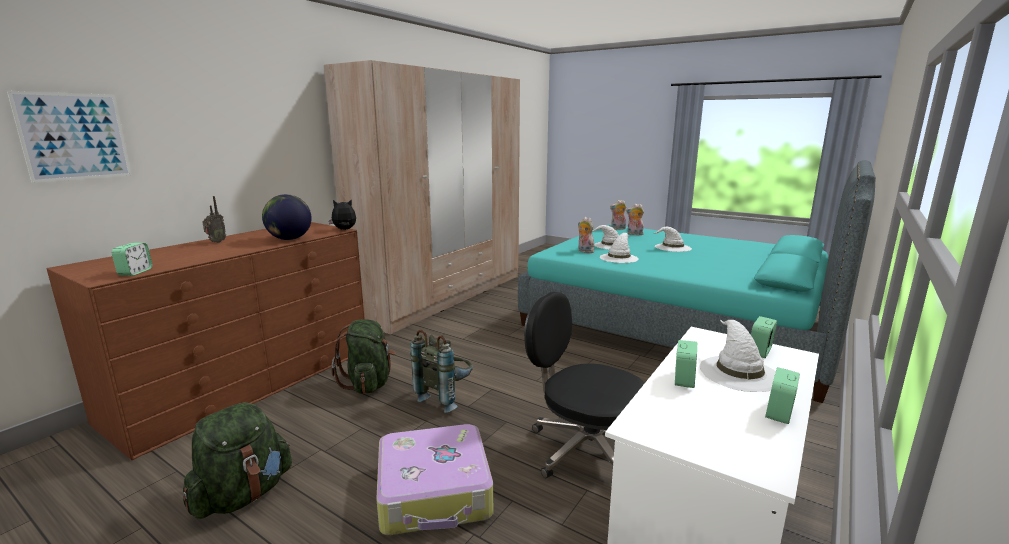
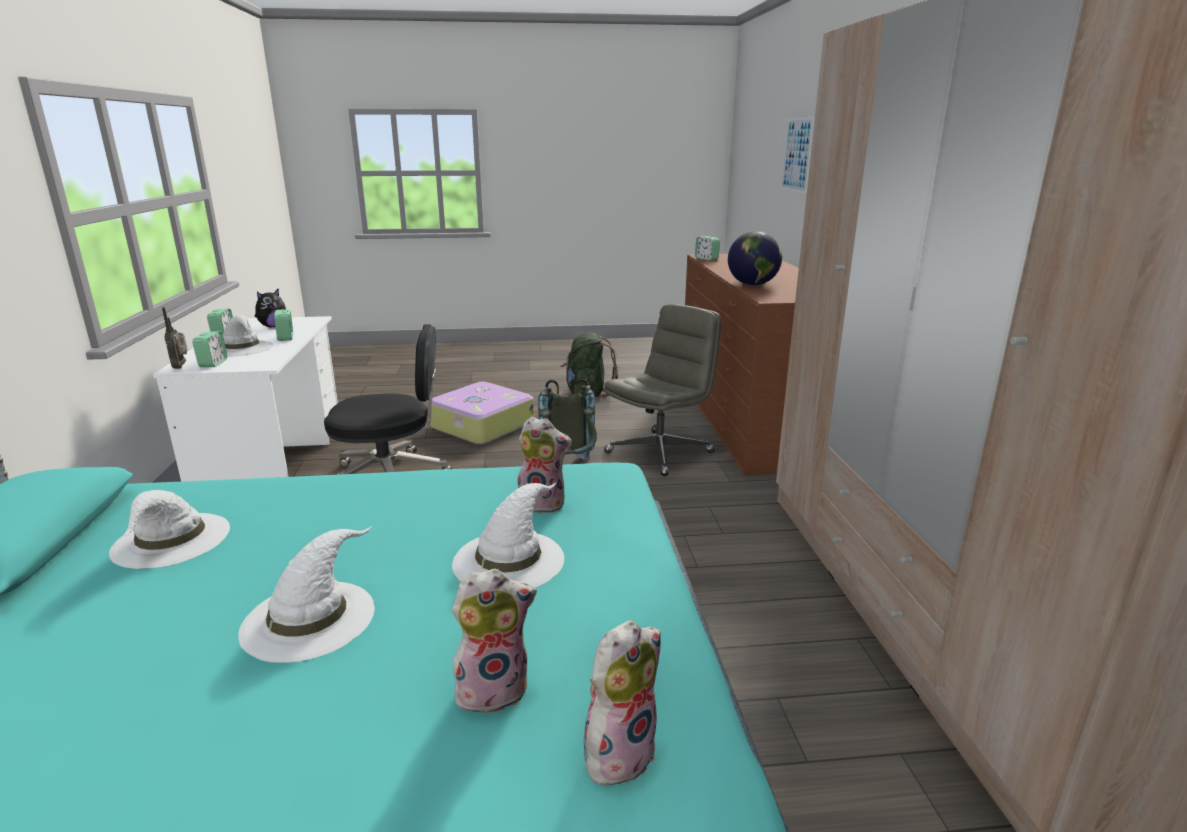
camera: 140 degrees right, 5 degrees up
(216, 242) = (785, 273): radio -> radio (182, 367)
(344, 229) = (767, 300): plush toy -> plush toy (272, 326)
(368, 383) = (660, 452): green backpack -> grey office chair
(619, 257) = (442, 502): white hat -> white hat (171, 540)

